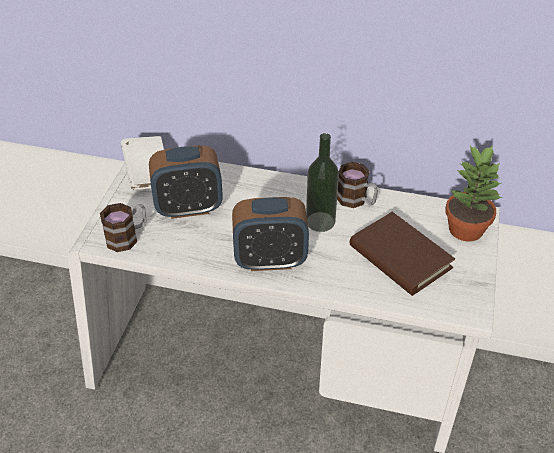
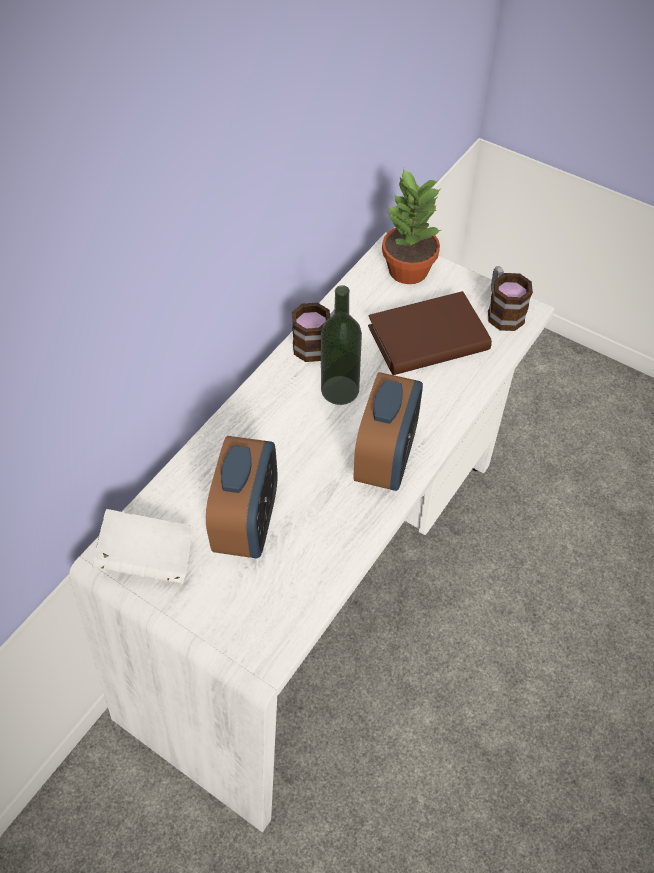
camera: 70 degrees left, 10 degrees up
(127, 237) = (273, 614): mug -> mug (502, 311)

